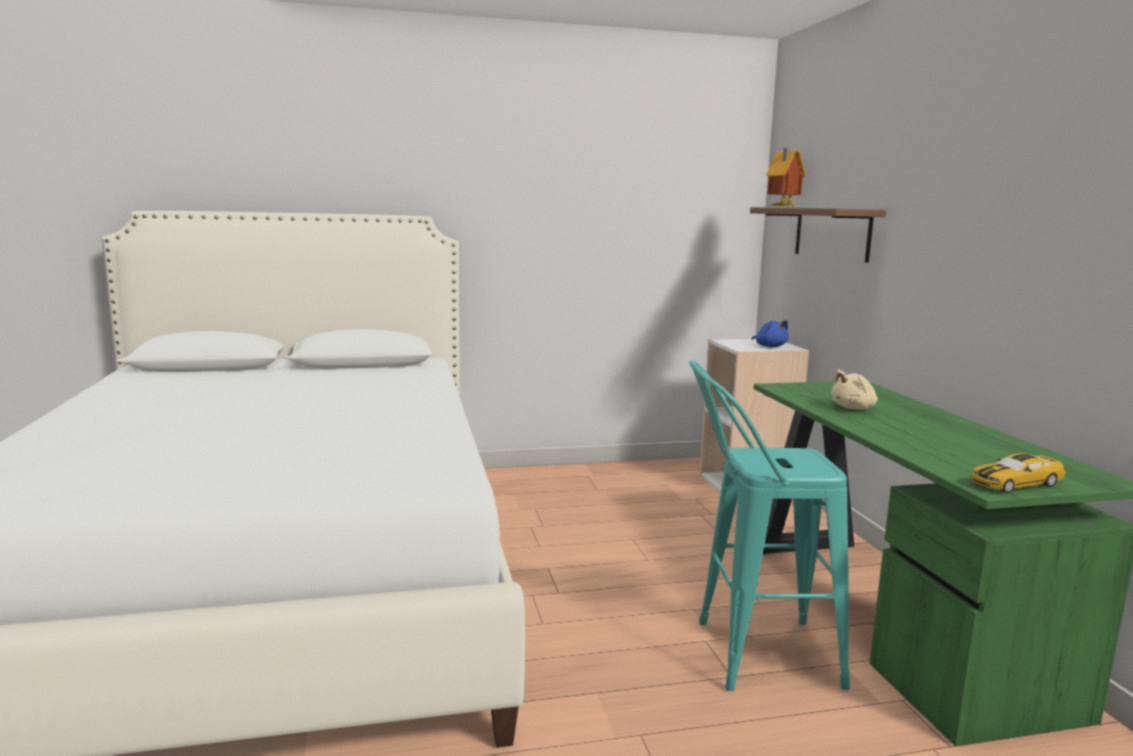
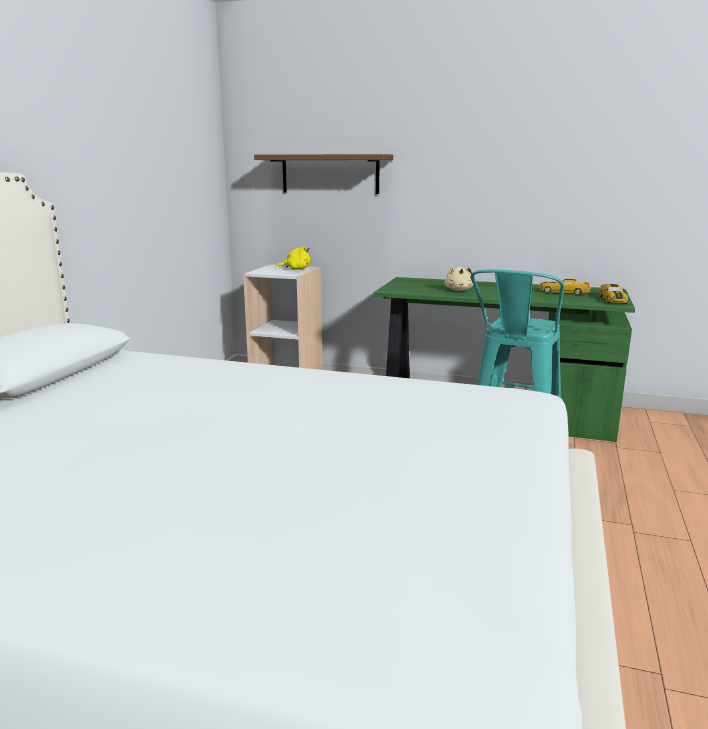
camera: 60 degrees left, 5 degrees up
(770, 346) = (296, 269): blue plush toy -> yellow plush toy
(782, 207) = (277, 154): toy house -> none
(988, 454) = (564, 292): none -> toy car

